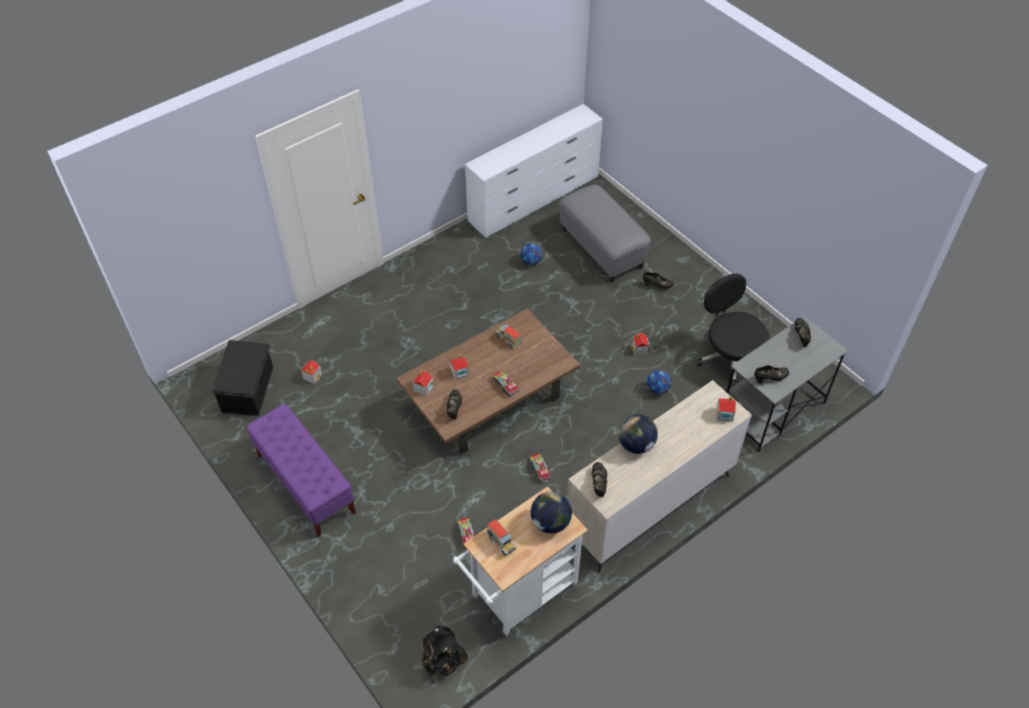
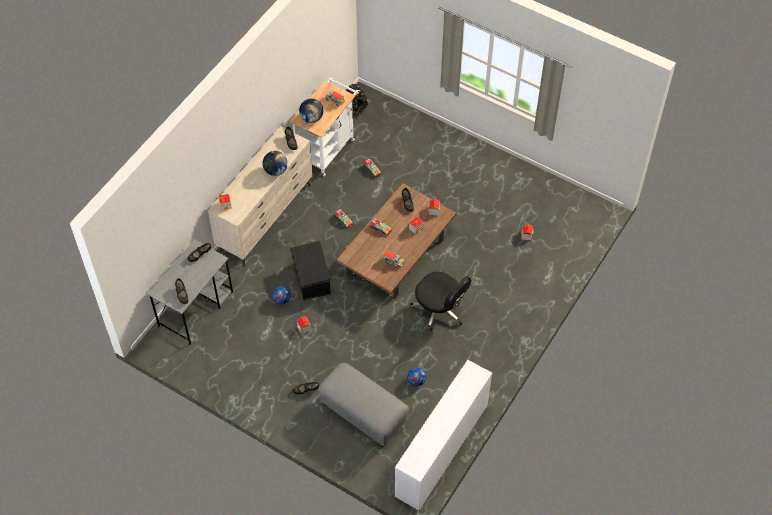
camera: 160 degrees right, 5 degrees up
(249, 389) = (562, 214): black storage box -> black storage box (311, 279)
(305, 484) = (485, 169): purple bench -> none
(729, 357) = (235, 342): black office chair -> black office chair (439, 310)

